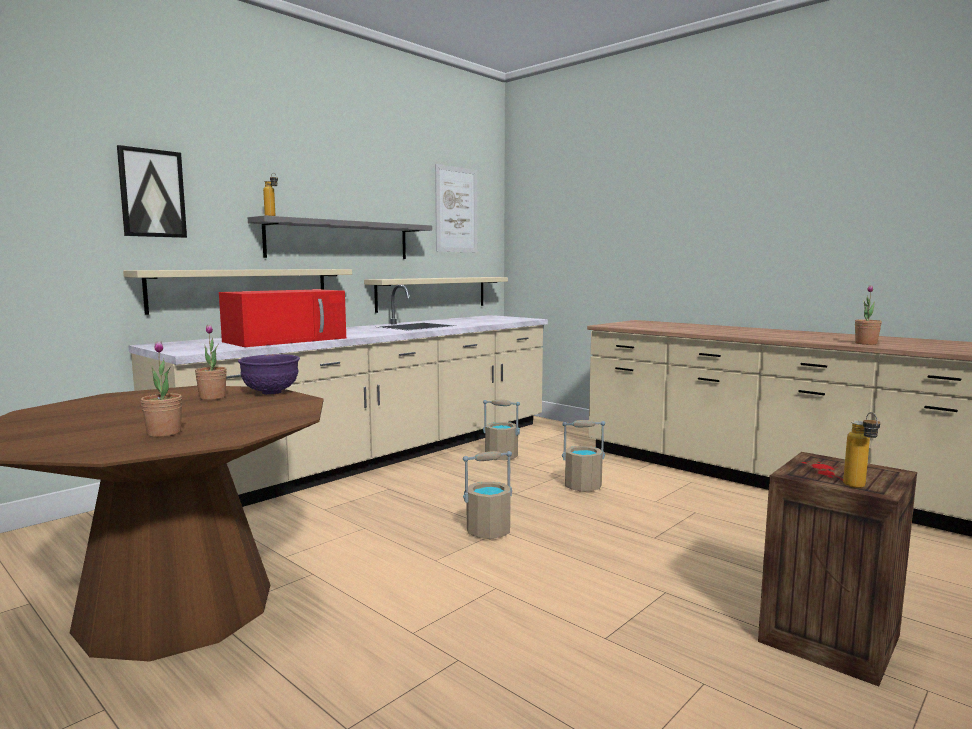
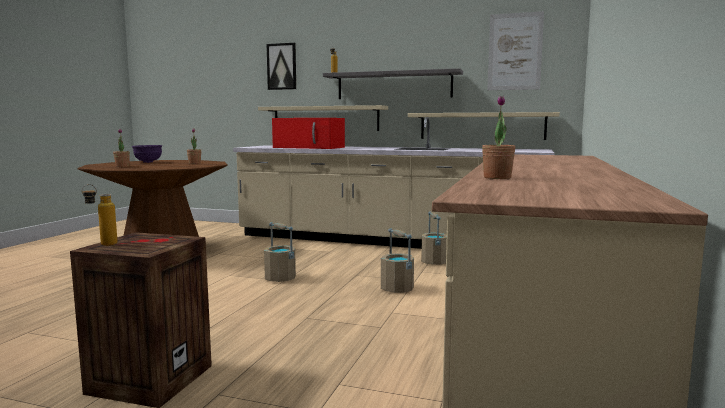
camera: 65 degrees right, 0 degrees up
(270, 393) = (210, 165): purple bowl -> purple bowl (147, 162)

